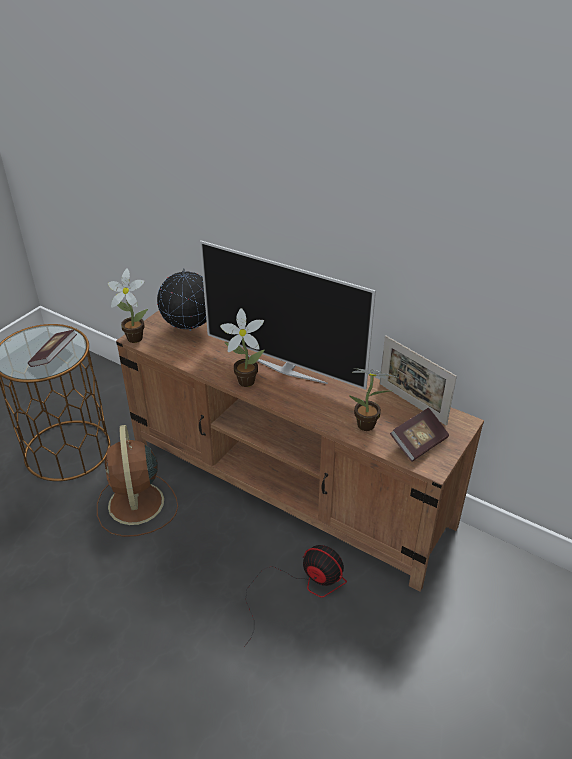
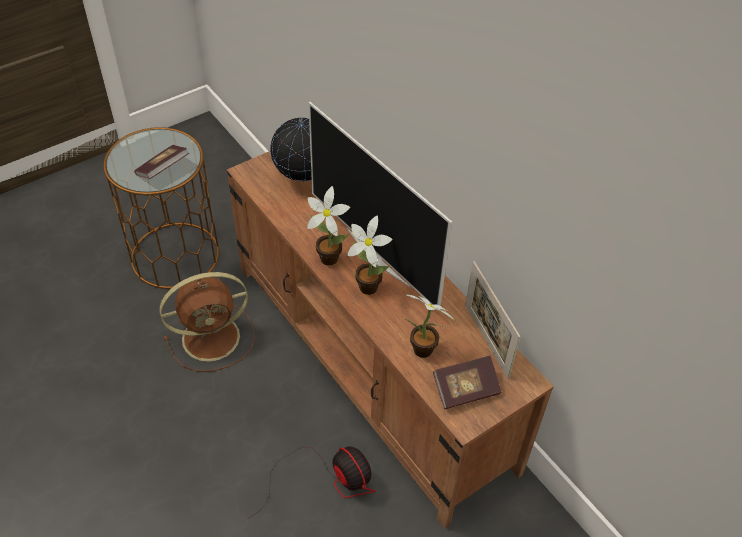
camera: 20 degrees right, 10 degrees up
(133, 337) = (244, 170): potted plant -> potted plant (366, 285)
(136, 505) = (213, 337): brown fan -> brown fan turned 120 degrees counterclockwise

